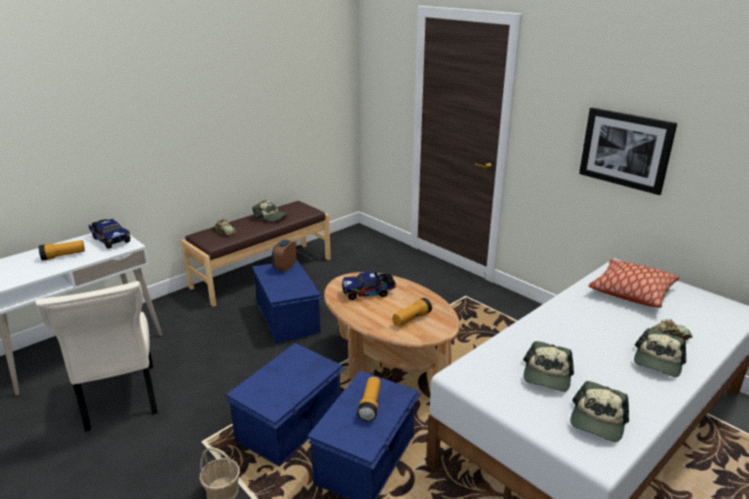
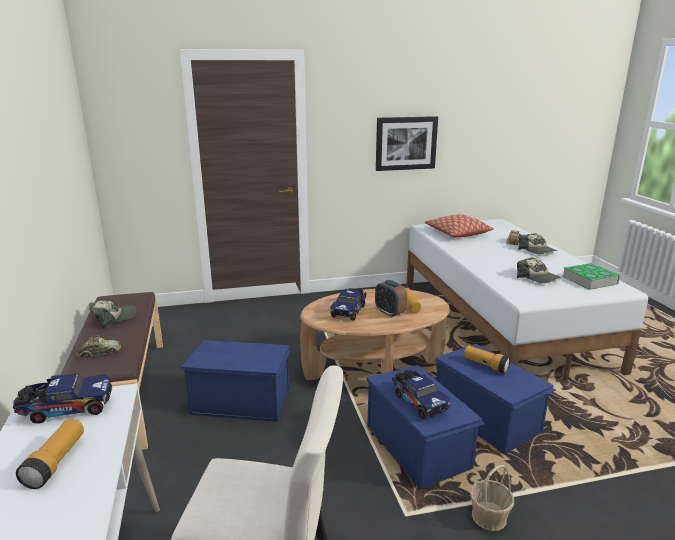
camera: 60 degrees left, 5 degrees down
(275, 379) = (418, 401): none -> toy truck
(285, 267) = (212, 348): alarm clock -> alarm clock (390, 312)
(597, 421) = (589, 280): cap -> book

